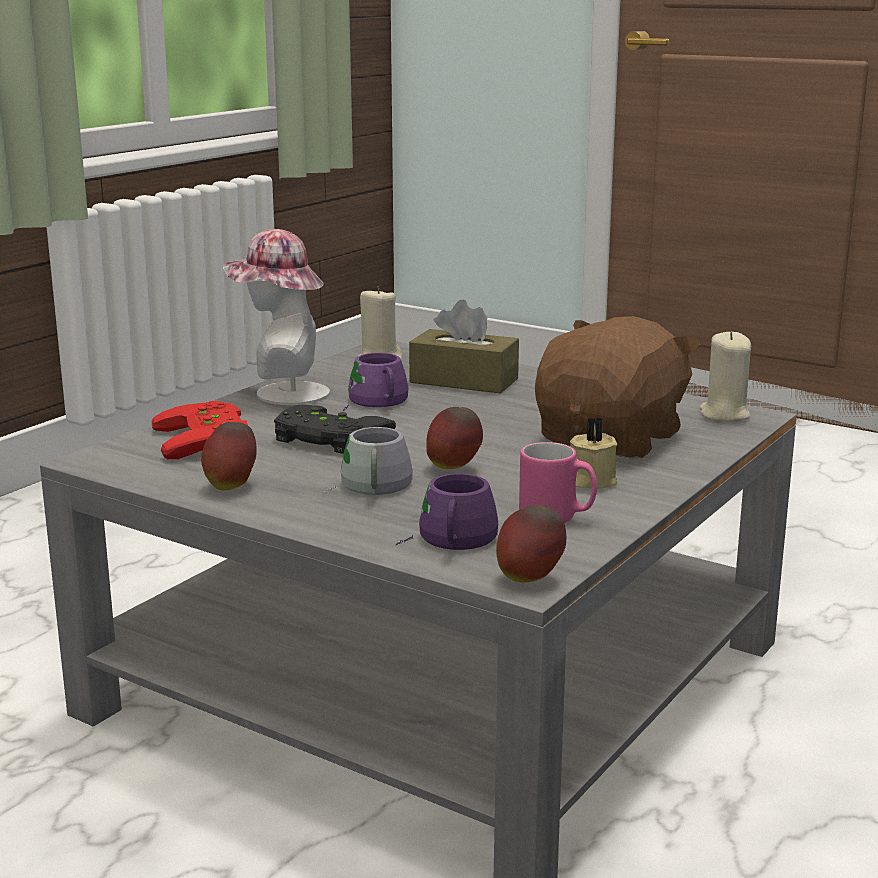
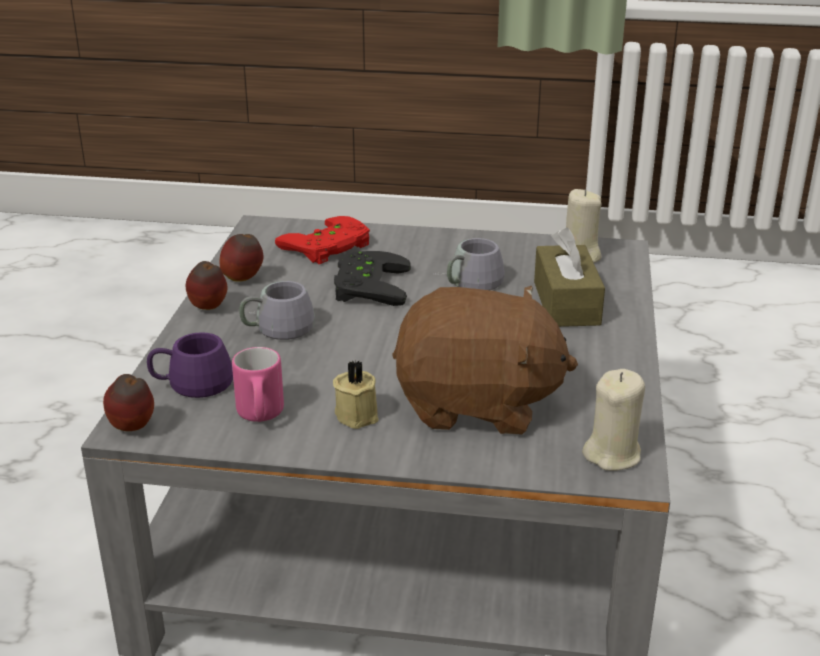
camera: 65 degrees right, 10 degrees up
(282, 393) = (451, 243): hat -> none
(374, 402) = (467, 281): purple mug -> grey mug
(454, 468) = (340, 349): apple -> apple (208, 309)

